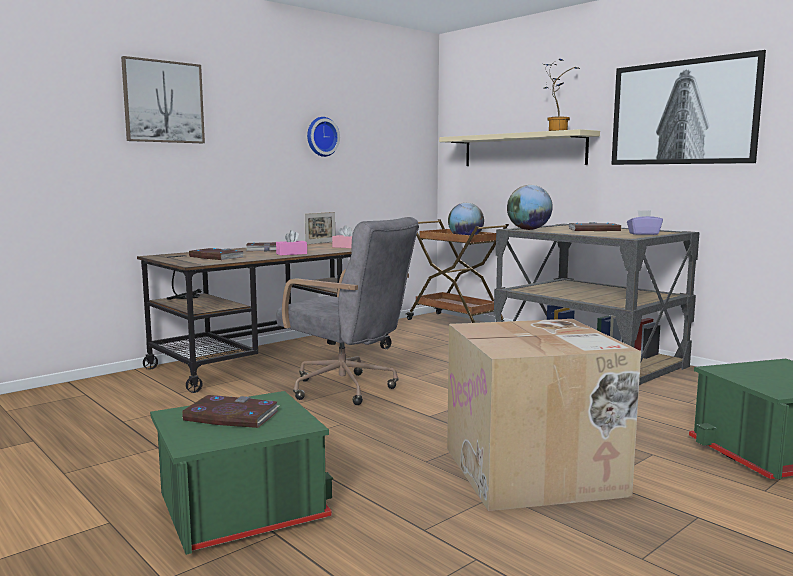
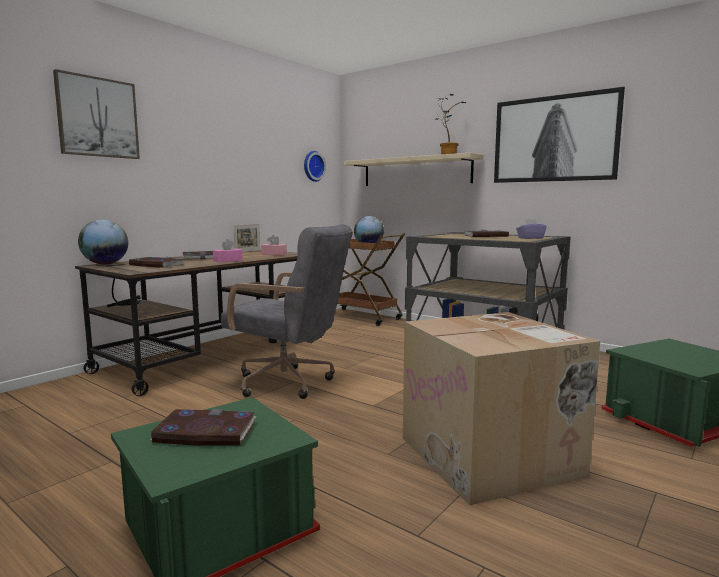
camera: 10 degrees left, 0 degrees up
(321, 136) = (245, 157): wall clock -> wall clock (312, 166)
(528, 229) = (433, 236): globe -> globe (105, 264)

